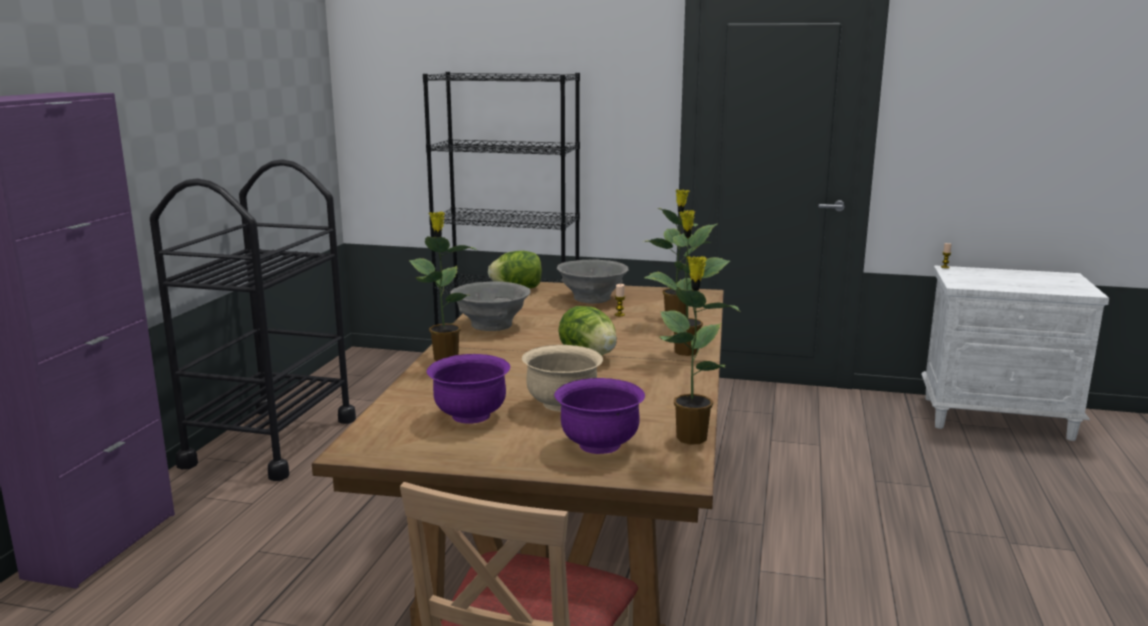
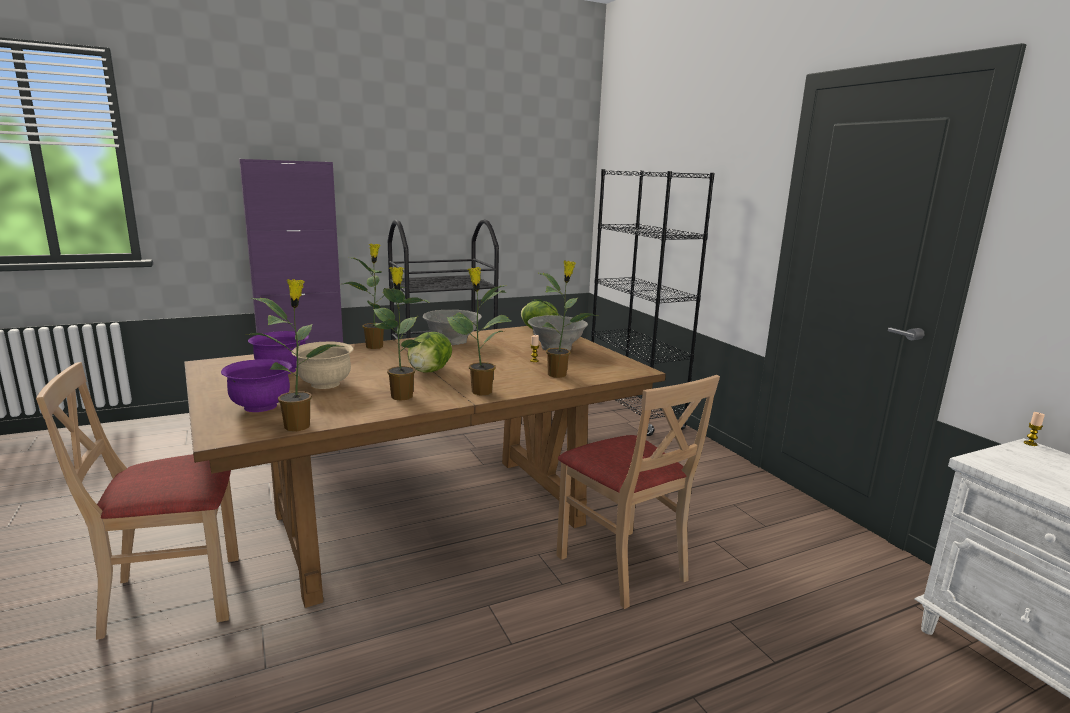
camera: 50 degrees right, 0 degrees up
(654, 381) = (401, 396): none -> potted plant
(765, 489) = (622, 566): none -> beige chair

